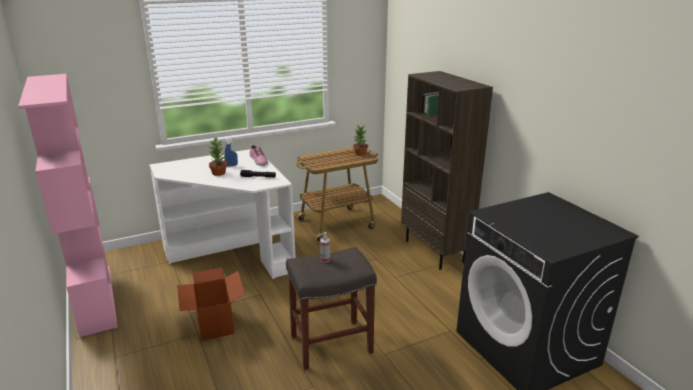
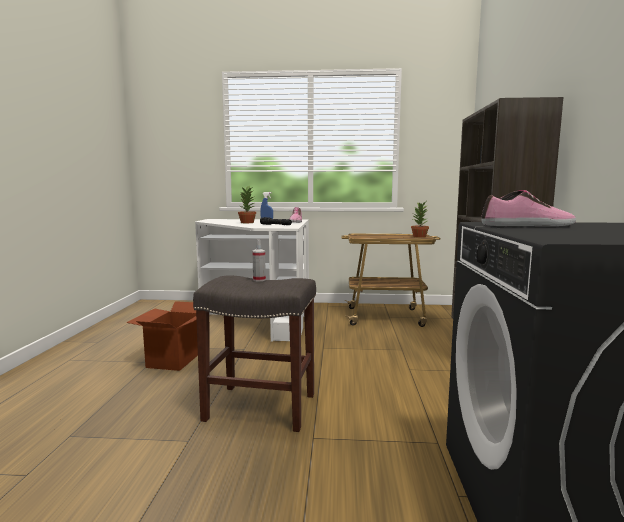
camera: 30 degrees right, 15 degrees down
(95, 298) = (118, 322): pink bookcase -> none
(512, 217) = (527, 225): none -> shoe

